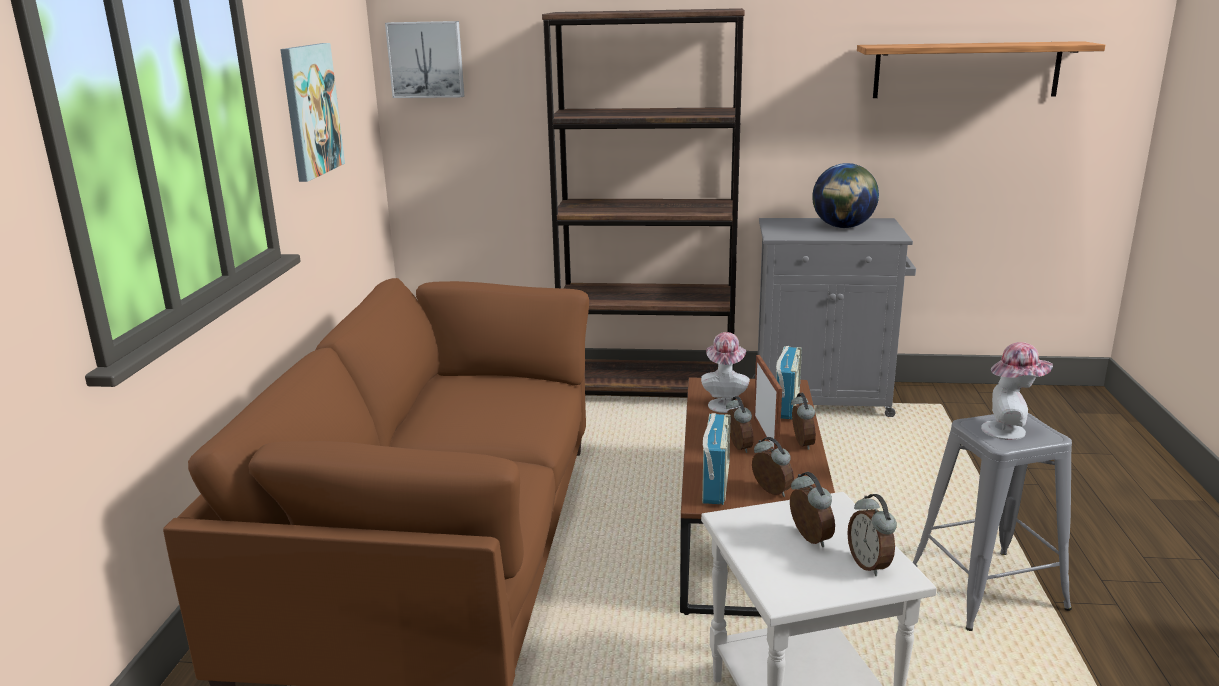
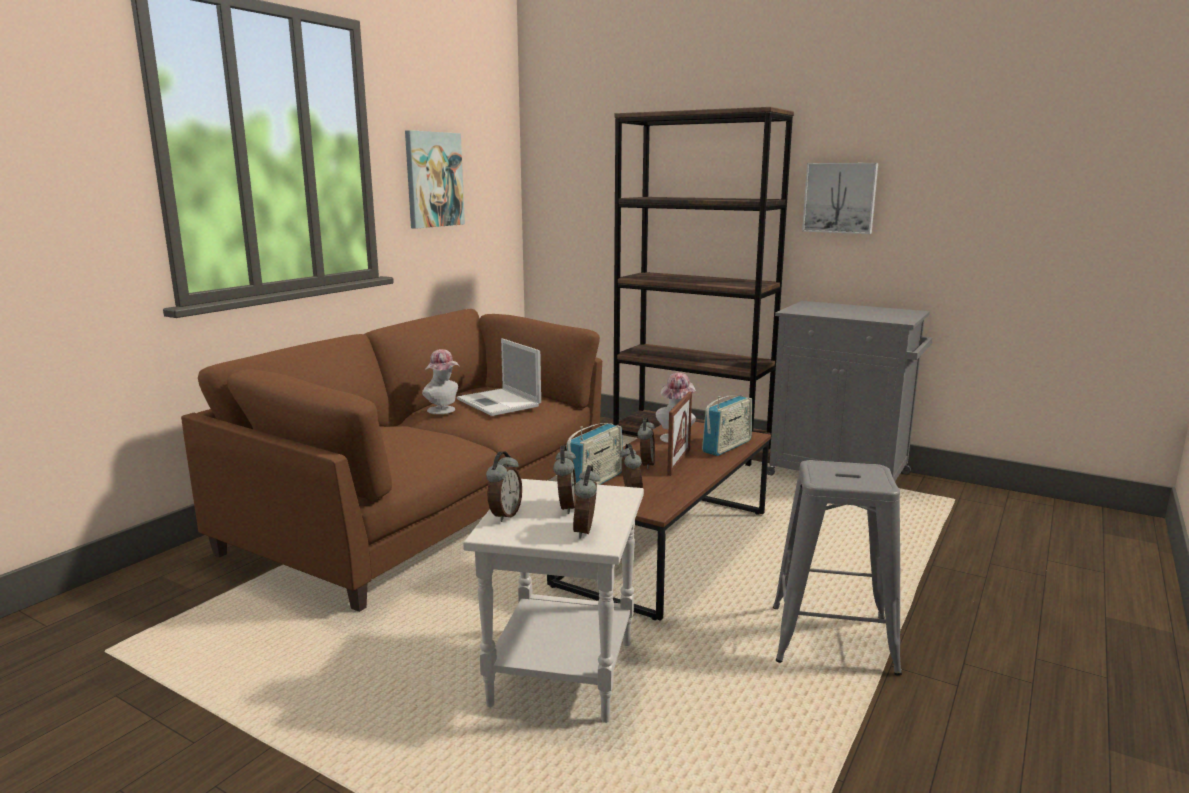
camera: 25 degrees right, 5 degrees down
(426, 59) = (554, 155): picture -> picture (840, 198)
(498, 399) = (500, 403): none -> laptop
(801, 444) = (701, 472): alarm clock -> alarm clock (504, 515)
(843, 227) = (865, 311): globe -> none
(966, 70) = (1007, 168): shelf -> none
(1009, 430) = (846, 475): hat -> hat (444, 410)

